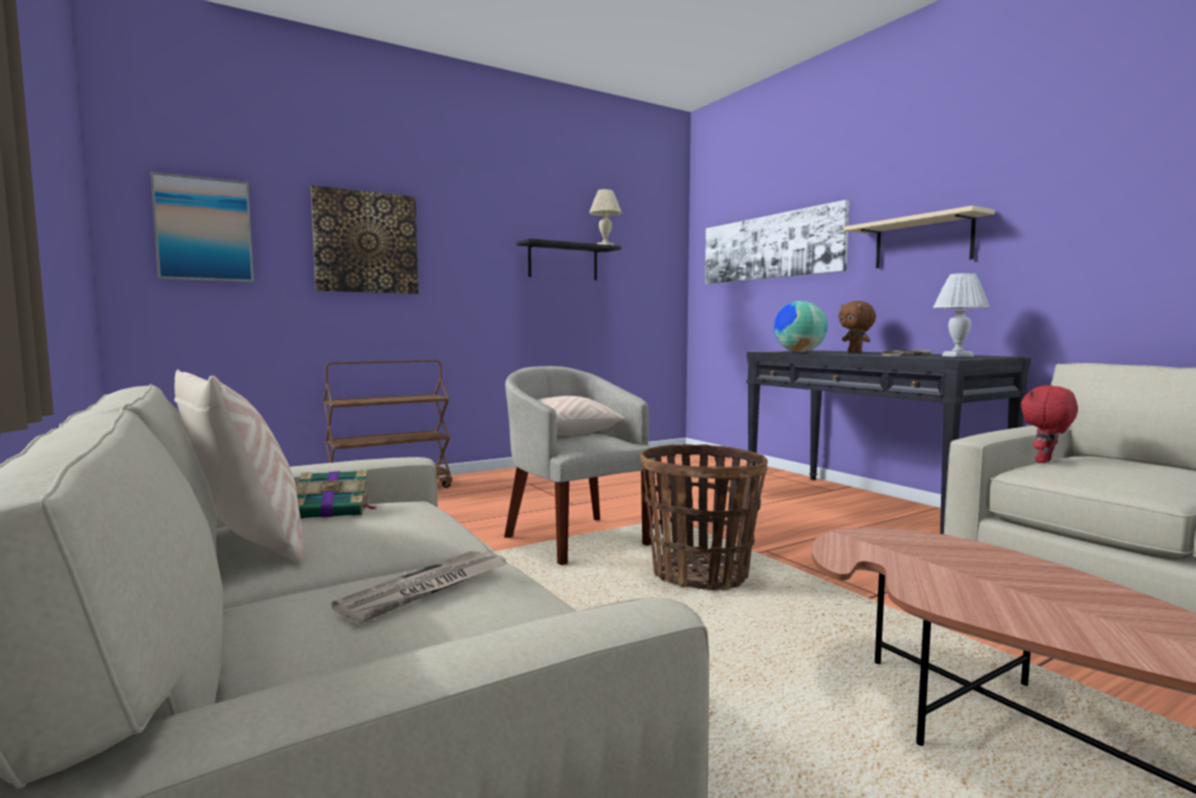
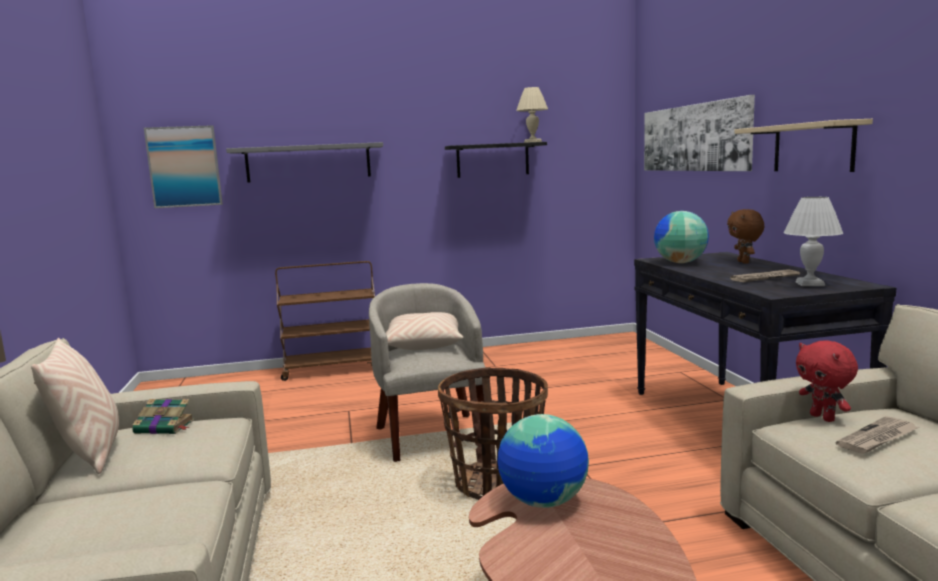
camera: 20 degrees right, 5 degrees up
(366, 242) = (308, 162): picture -> grey shelf
(426, 589) = (134, 508): newspaper -> newspaper (878, 438)
(884, 550) = (543, 502): none -> globe
(1045, 462) = (823, 418): red plush toy -> red plush toy turned 90 degrees counterclockwise

